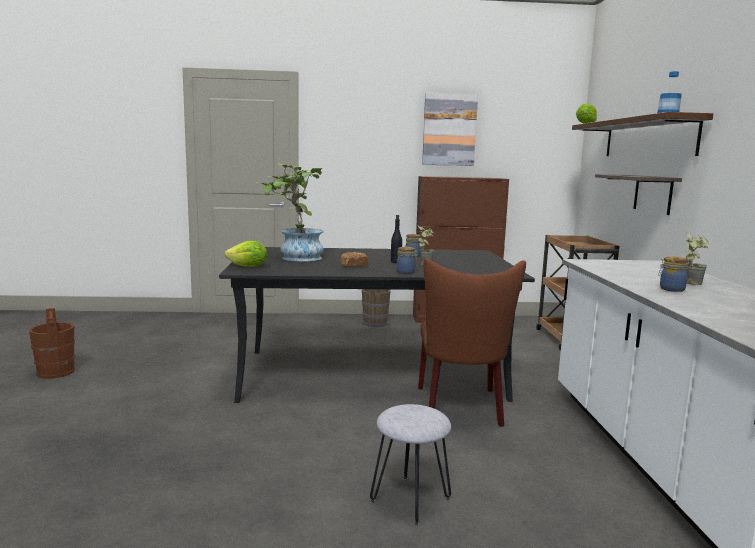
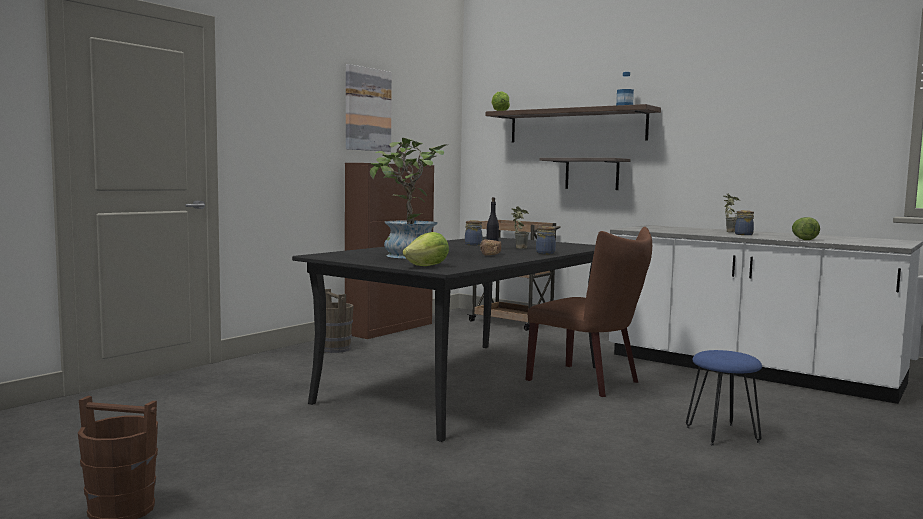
camera: 50 degrees left, 5 degrees down
(411, 500) = (722, 434): grey stool -> blue stool
(701, 310) = (803, 239): none -> lettuce

